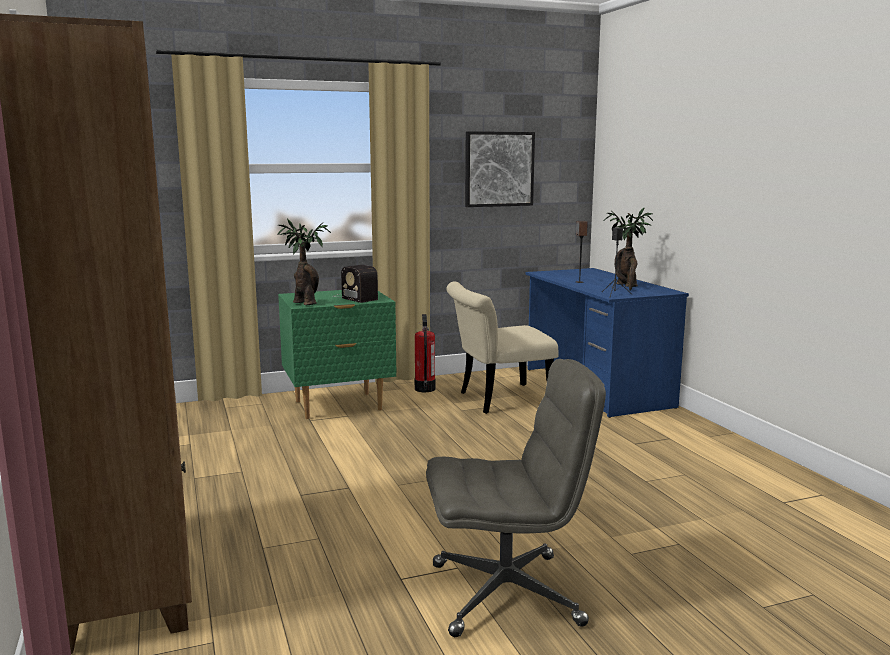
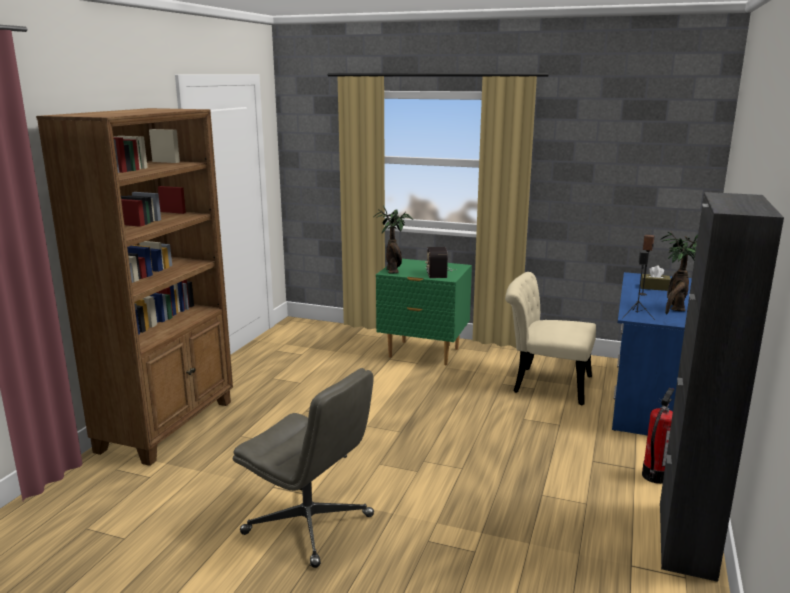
camera: 40 degrees right, 5 degrees up
(424, 389) = (504, 357): fire extinguisher -> fire extinguisher (654, 476)
(499, 169) = (610, 171): picture -> none
(576, 277) = (654, 287): none -> brown tissue box
(780, 471) = (686, 539): none -> black cabinet

